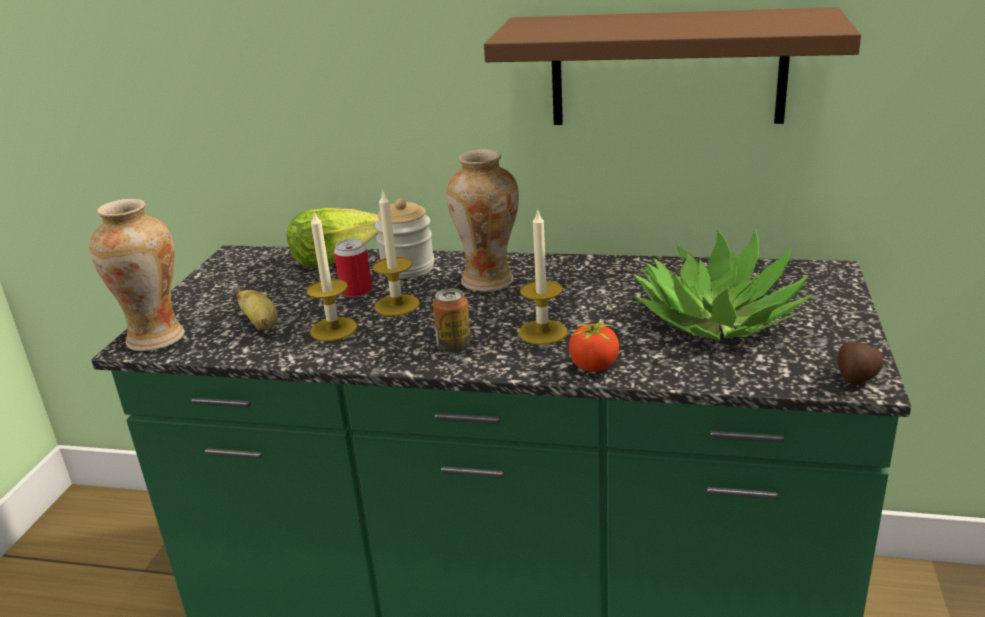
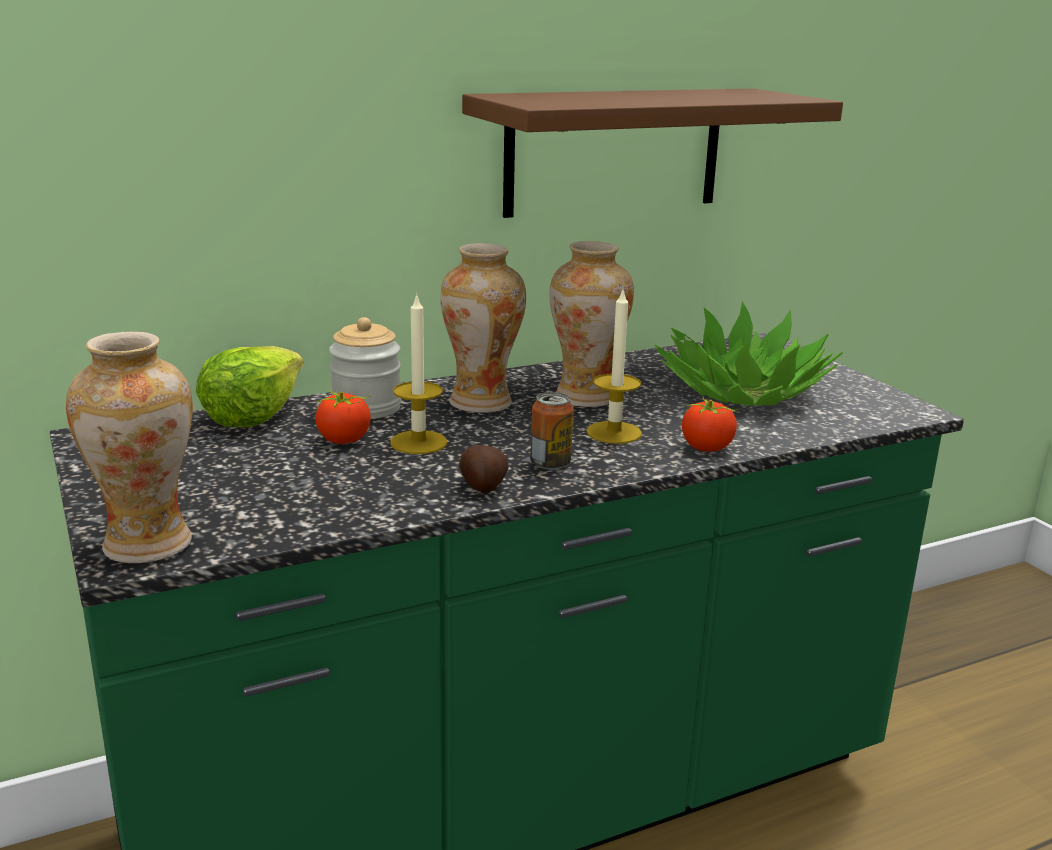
camera: 40 degrees left, 5 degrees down
(261, 324) = (279, 495): banana -> none
(333, 329) = (384, 479): candle -> none
(356, 291) = (344, 440): can -> tomato
(572, 294) = (585, 397): none -> vase
(856, 378) = (905, 410): potato -> potato (483, 487)

